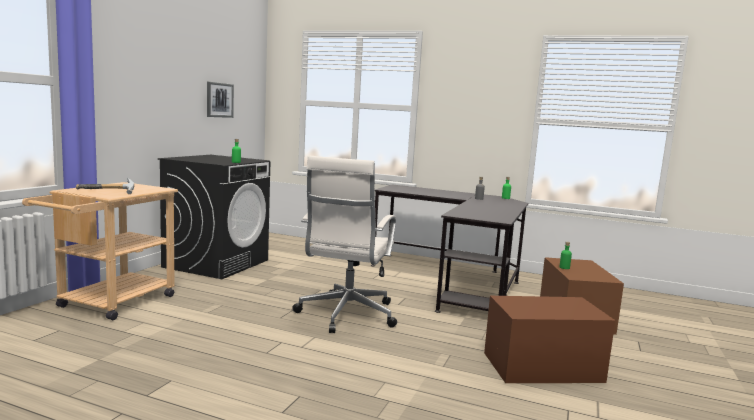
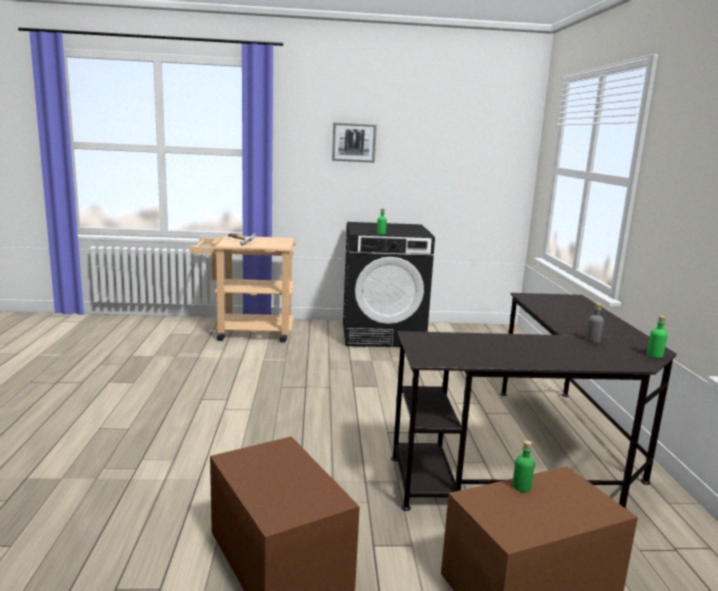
camera: 65 degrees right, 5 degrees up
(219, 100) = (446, 167): picture -> picture (354, 142)
(346, 315) = (320, 411): white office chair -> none

